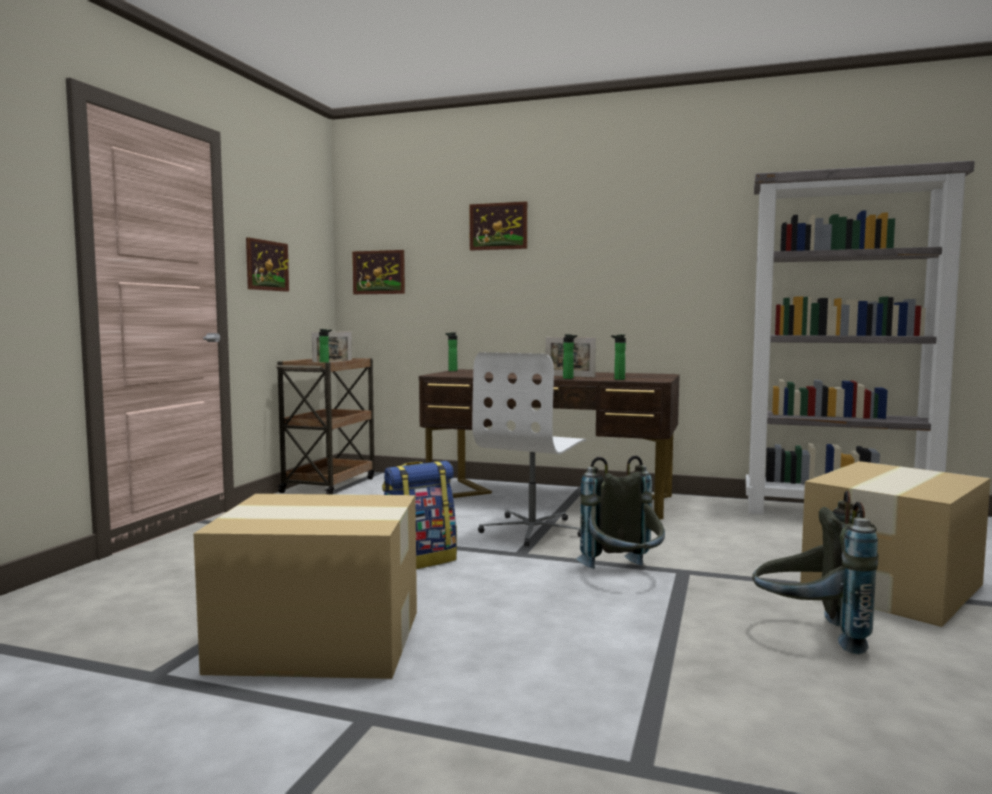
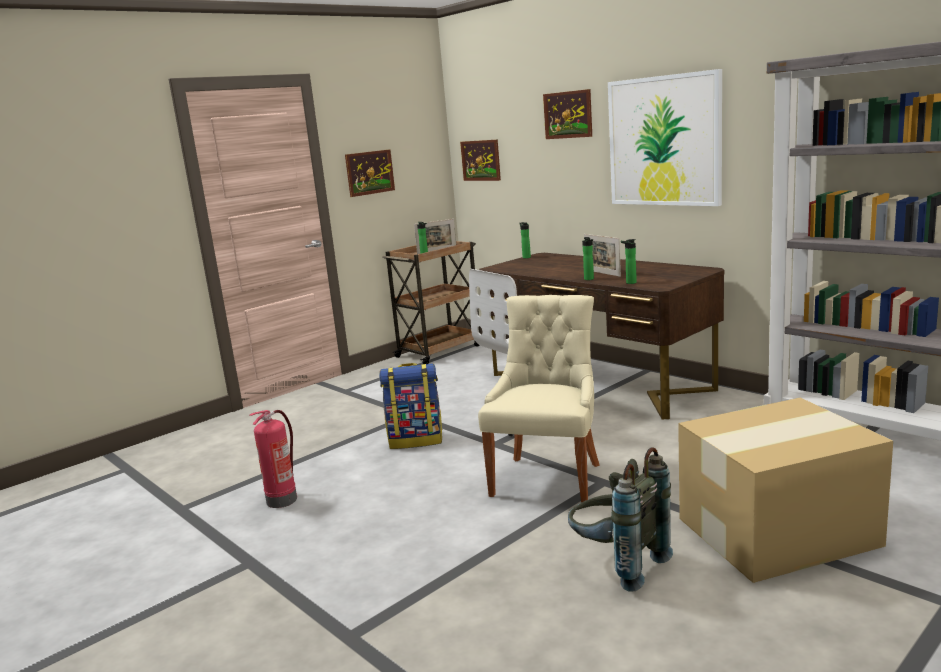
camera: 30 degrees right, 10 degrees up
(316, 640) = (282, 499): cardboard box -> fire extinguisher
(610, 254) = (664, 141): none -> picture
(623, 575) = (548, 478): grey backpack -> beige chair

